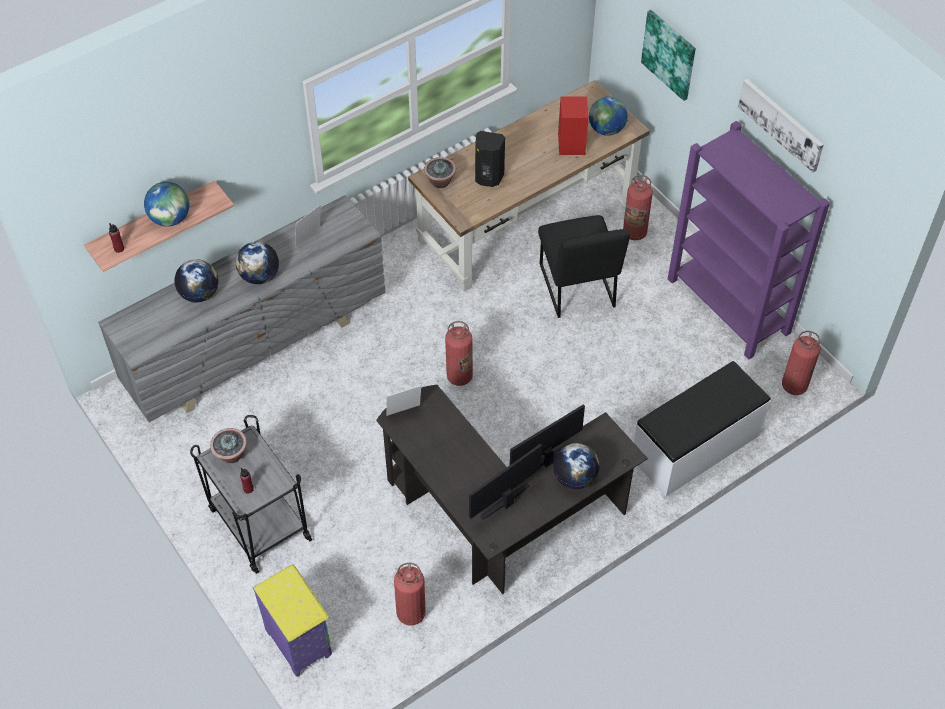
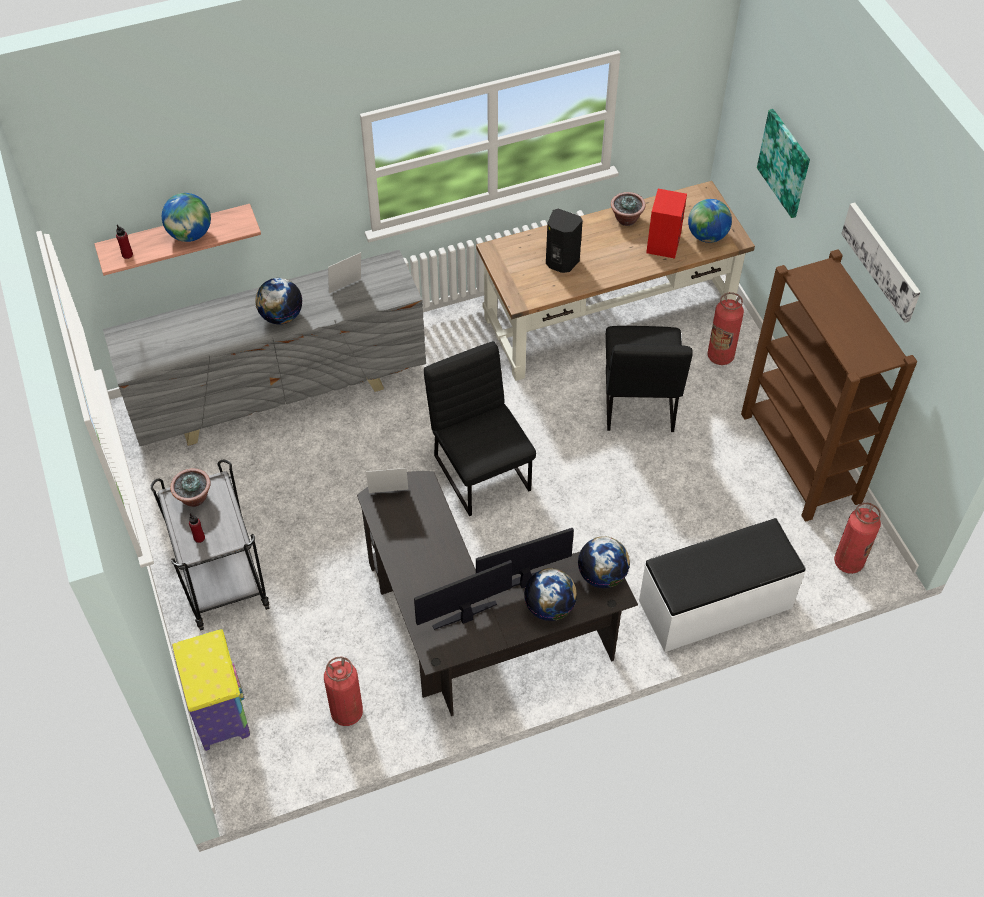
camera: 15 degrees right, 0 degrees up
(200, 294) = (214, 322): globe -> globe (602, 575)
(440, 182) = (508, 256): potted plant -> potted plant (626, 219)
(459, 376) = (481, 470): fire extinguisher -> black chair
(728, 305) = (800, 457): purple bookcase -> brown bookcase

